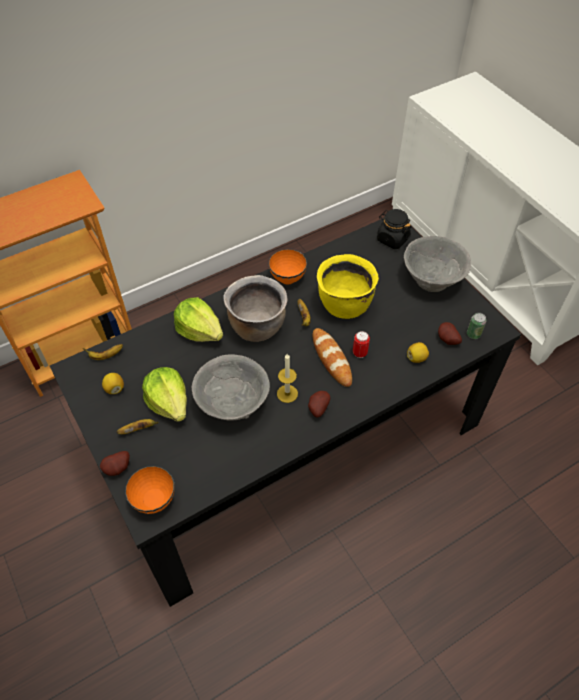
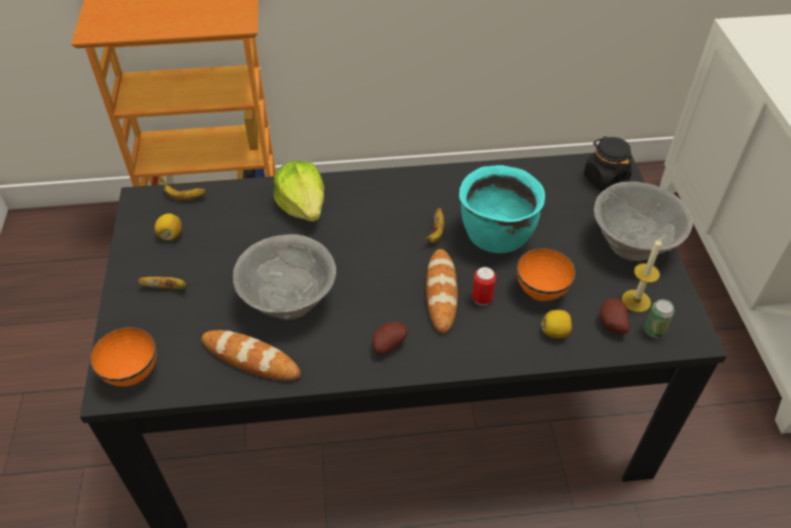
camera: 25 degrees right, 5 degrees down
(118, 469) = (117, 323): potato -> none
(169, 402) = (219, 271): lettuce -> none
(232, 455) = (251, 358): none -> bread
(257, 326) = (372, 224): brown cooking pot -> none
(287, 278) = (442, 182): orange bowl -> orange bowl (540, 290)
(287, 393) = (361, 313): candle -> candle (636, 301)
(344, 304) = (495, 235): yellow cooking pot -> turquoise cooking pot

